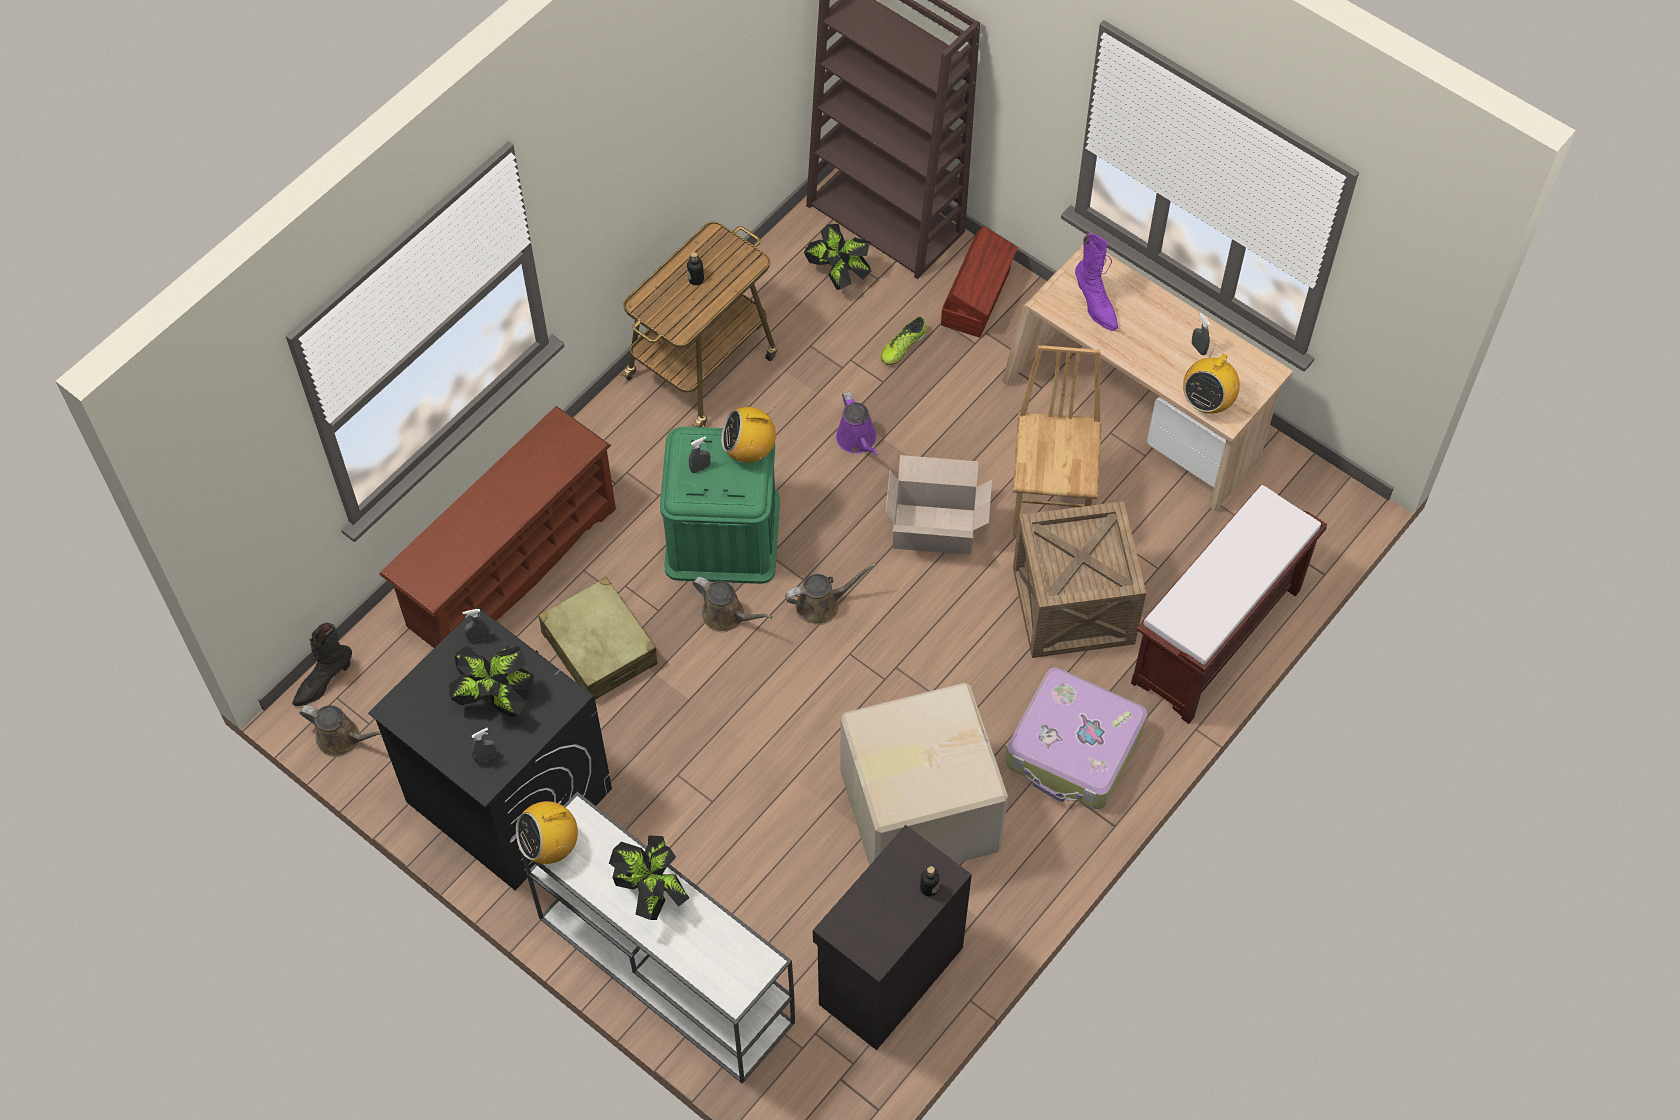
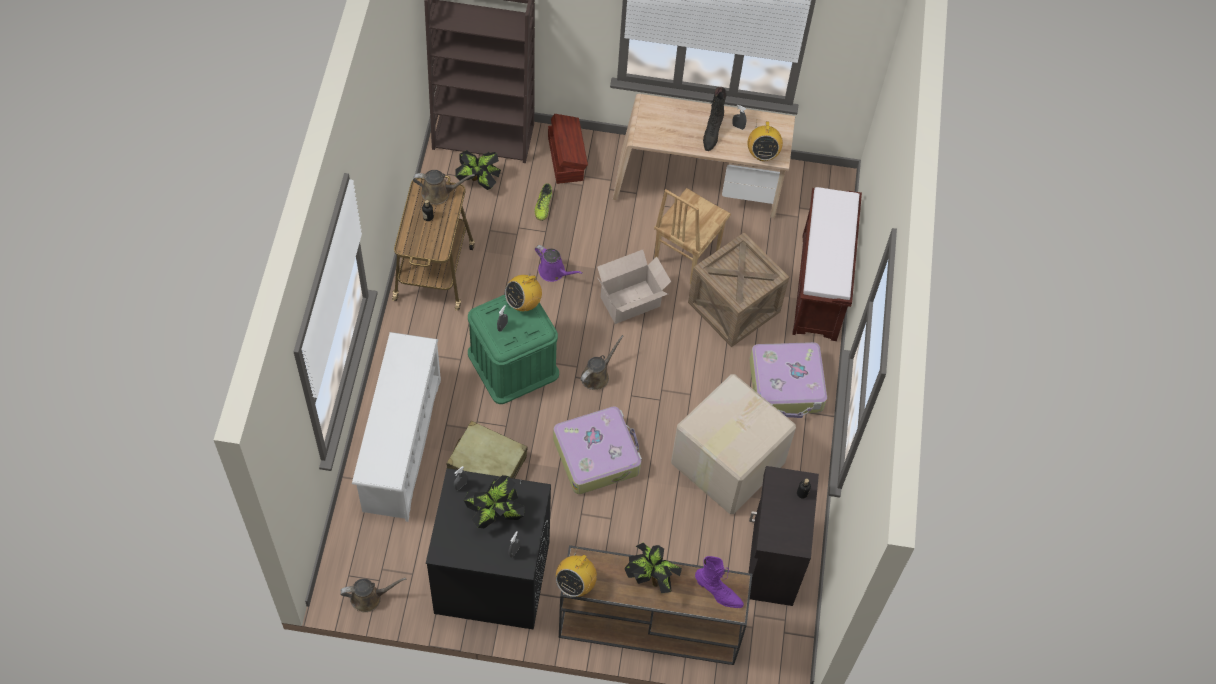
camera: 35 degrees left, 0 degrees up
(323, 682) = (334, 570): black boot -> black boot (712, 134)
(510, 566) = (400, 444): brown shoe rack -> white shoe rack
(663, 968) = (647, 626): white console table -> brown console table
(727, 616) = (547, 409): brown watering can -> brown watering can (439, 193)
(750, 709) = (597, 455): none -> suitcase
(1052, 504) = (685, 256): brown chair -> brown chair turned 120 degrees counterclockwise
(1095, 305) = (667, 128): purple boot -> purple boot (718, 593)

